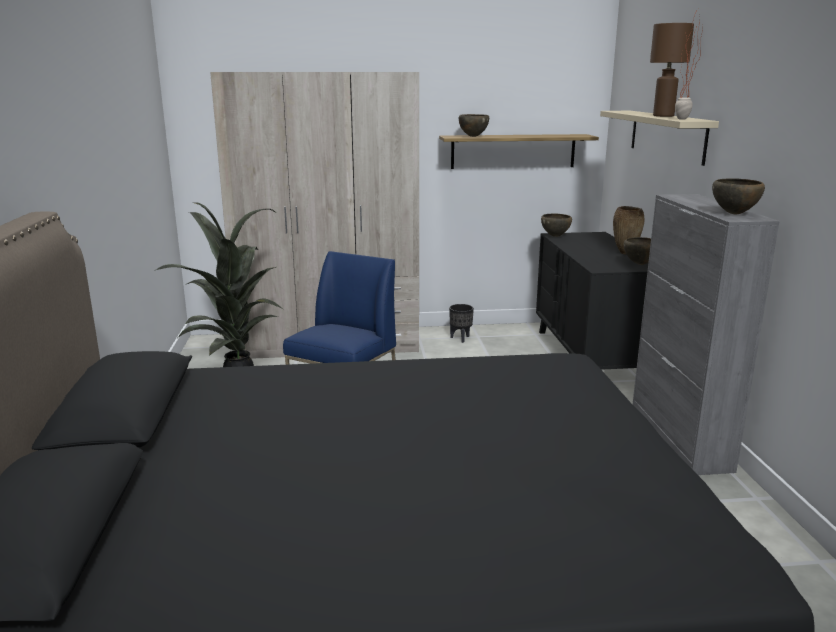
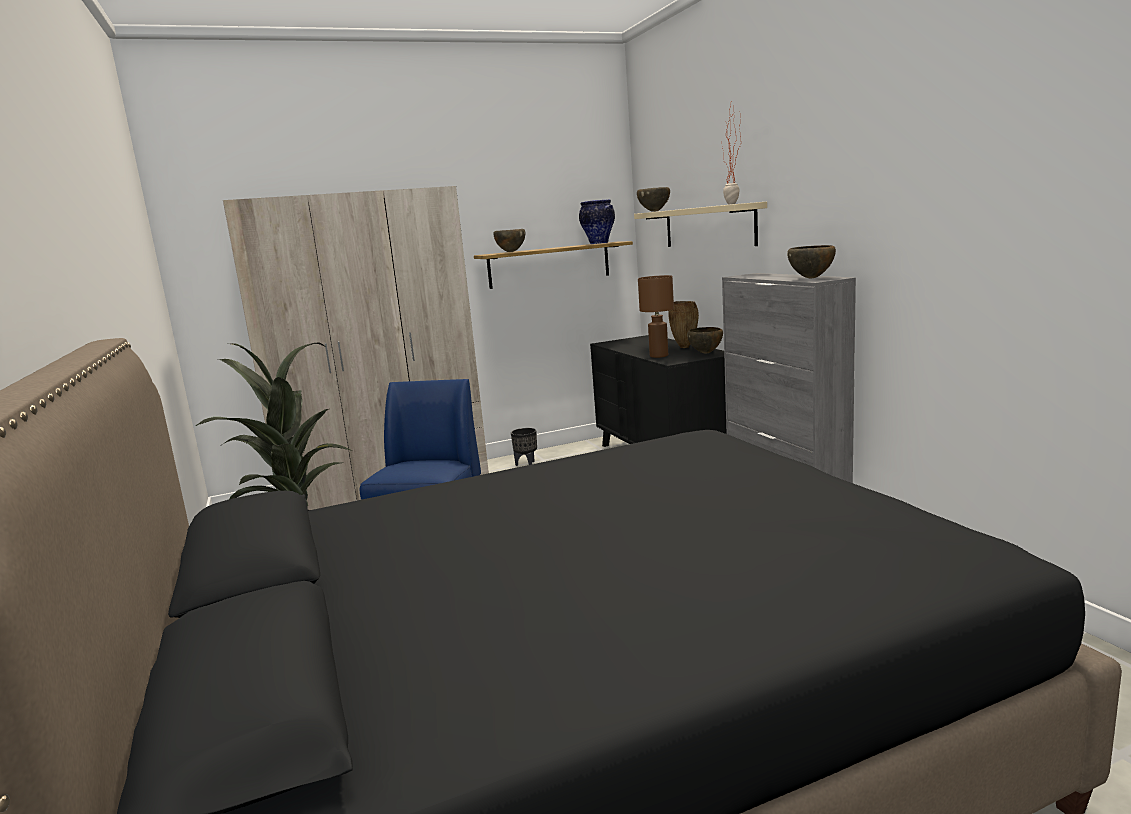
camera: 15 degrees left, 5 degrees down
(555, 236) = (607, 343): brown bowl -> brown bowl (654, 211)
(564, 135) = (598, 243): none -> vase
(663, 116) = (707, 206): brown table lamp -> brown table lamp (659, 356)

